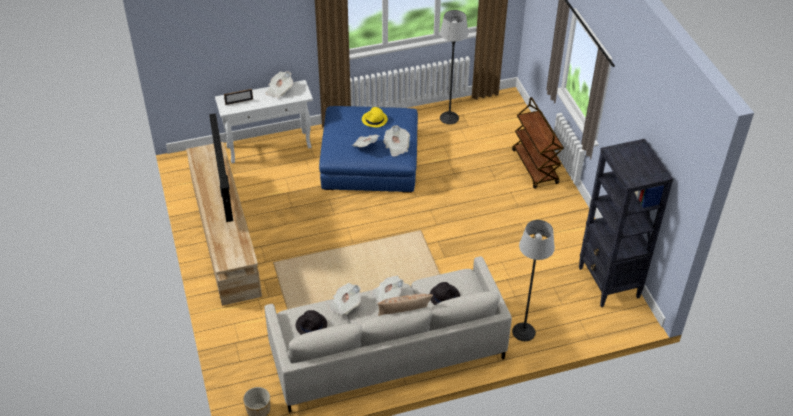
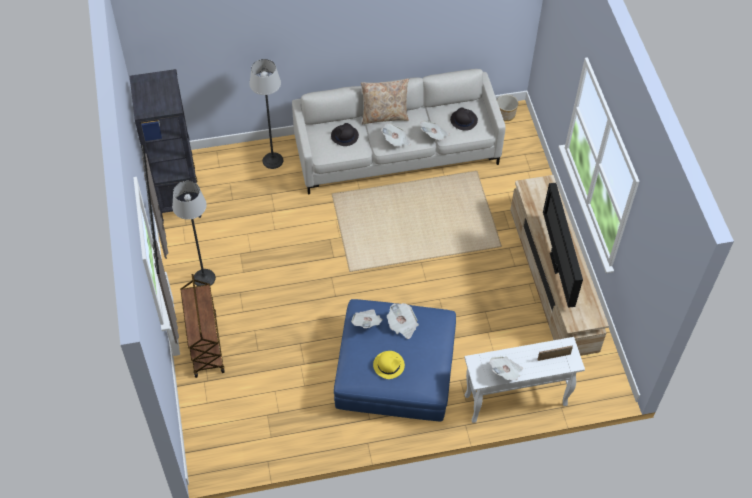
camera: 175 degrees left, 10 degrees up
(449, 118) = (289, 432): floor lamp -> floor lamp (204, 278)

